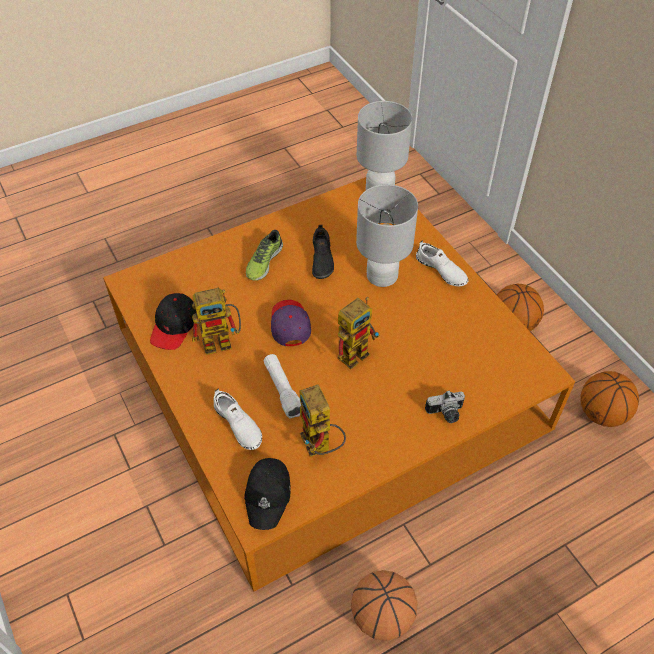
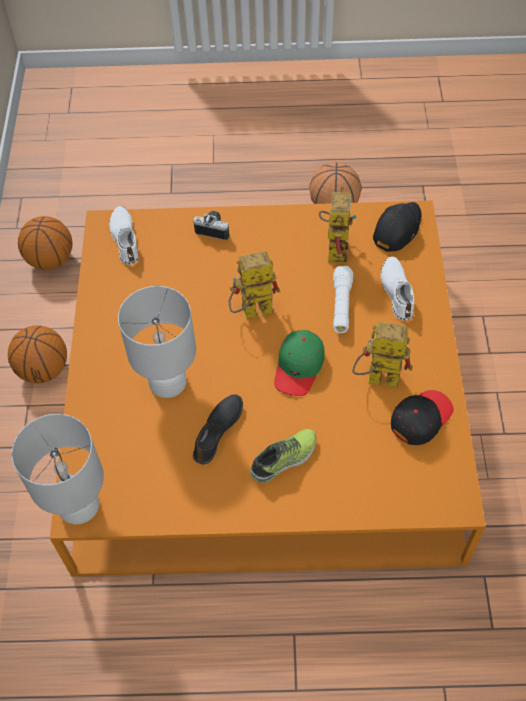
camera: 150 degrees left, 5 degrees up
(289, 325) = (299, 367): purple cap -> green cap
(441, 271) = (104, 359): white shoe -> white shoe (125, 238)

